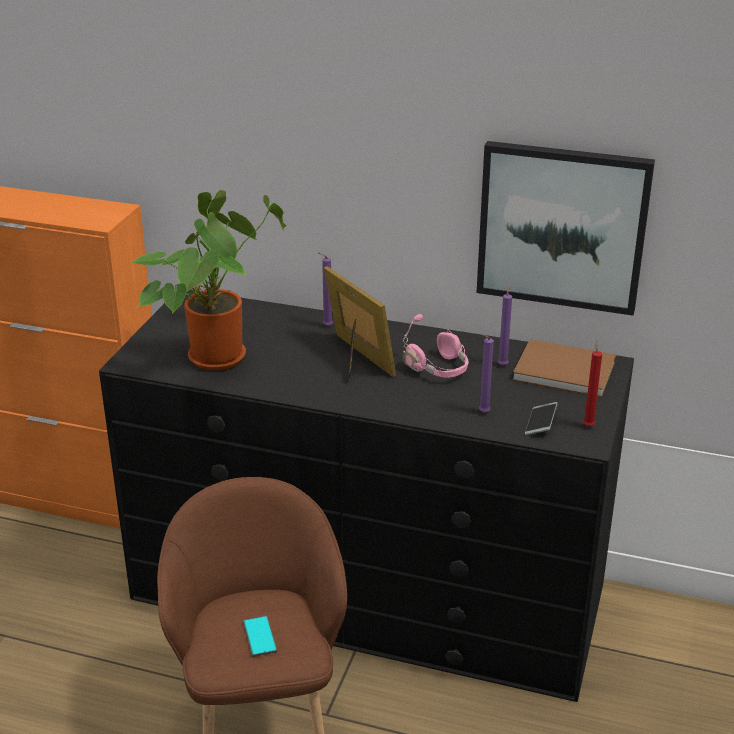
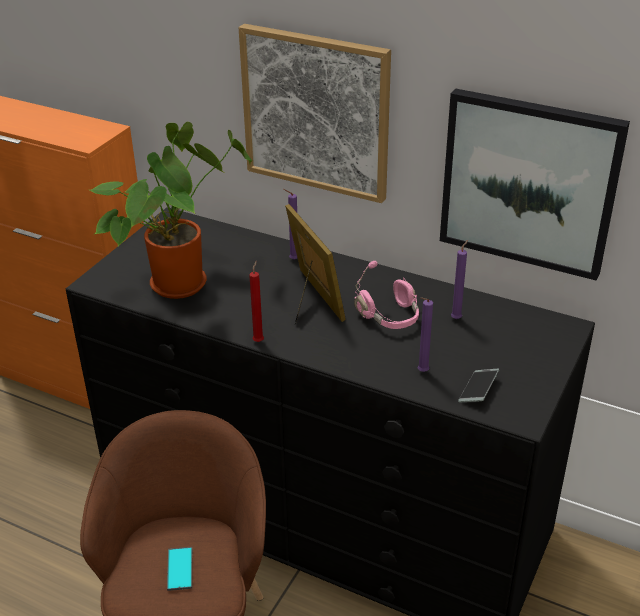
camera: 10 degrees right, 5 degrees up
(345, 175) = (316, 112): none -> picture
(562, 369) = (516, 328): brown book -> none
(588, 425) = (528, 397): red candle -> red candle (259, 340)

